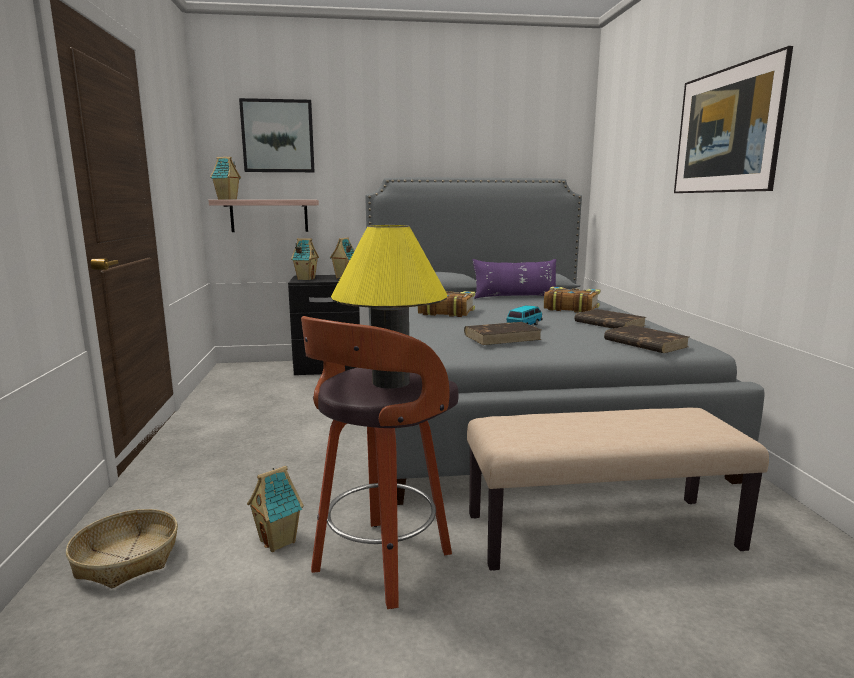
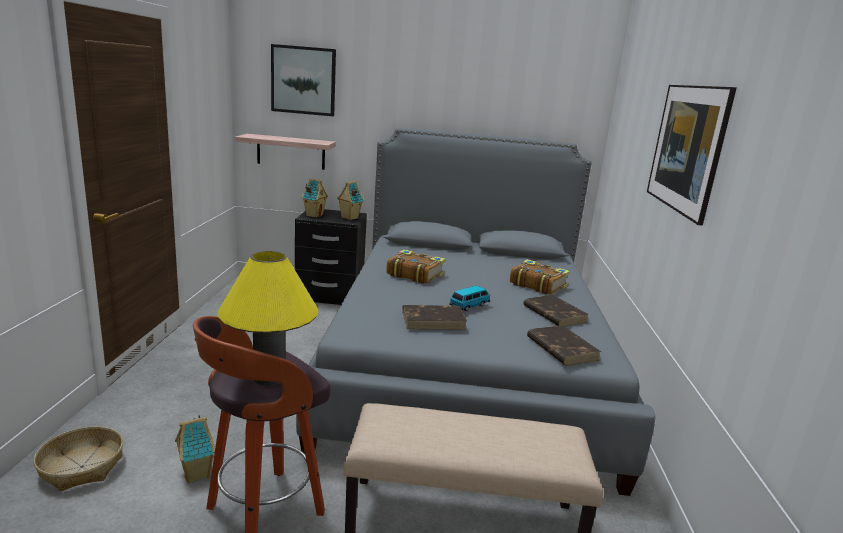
camera: 10 degrees right, 5 degrees up
(227, 199) = (253, 135): toy house -> none
(515, 297) = (499, 260): purple pillow -> none

